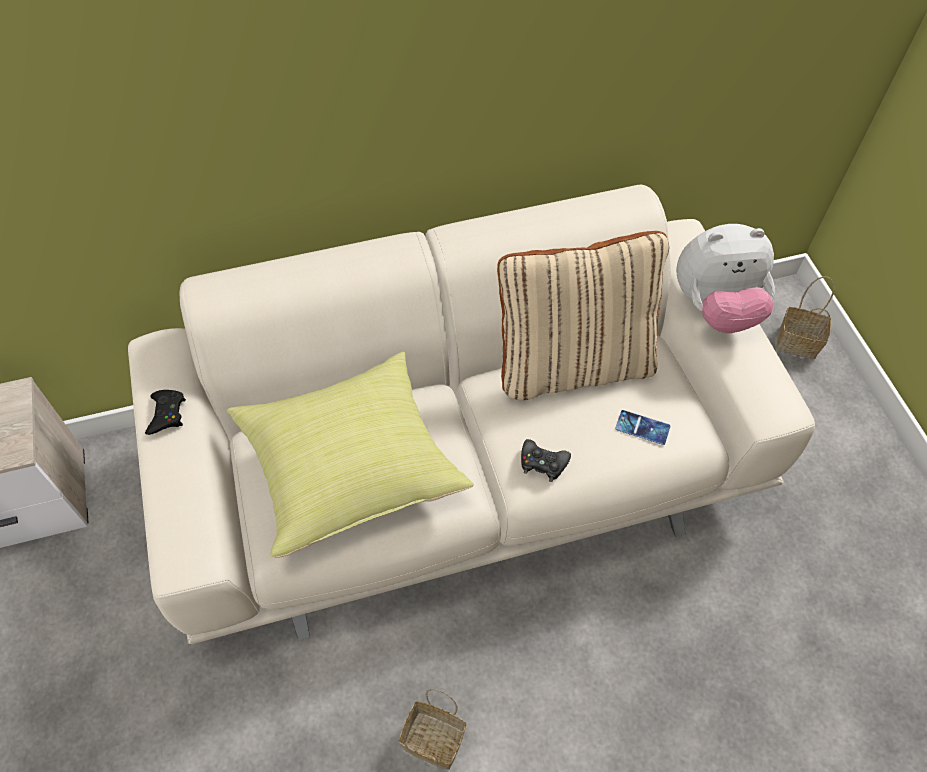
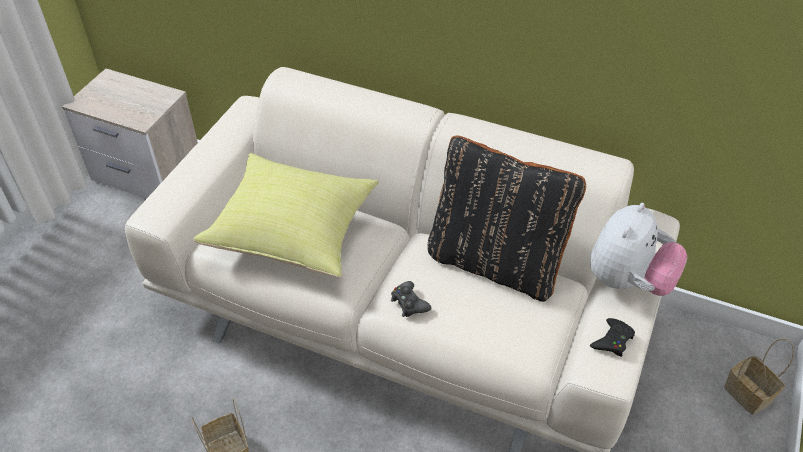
camera: 40 degrees right, 10 degrees down
(166, 414) = (220, 140): black game controller -> black game controller (612, 340)
(573, 363) = (496, 262): beige pillow -> black pillow
(642, 427) = (500, 326): phone -> none
(715, 308) = (628, 281): plush toy -> plush toy turned 90 degrees counterclockwise

